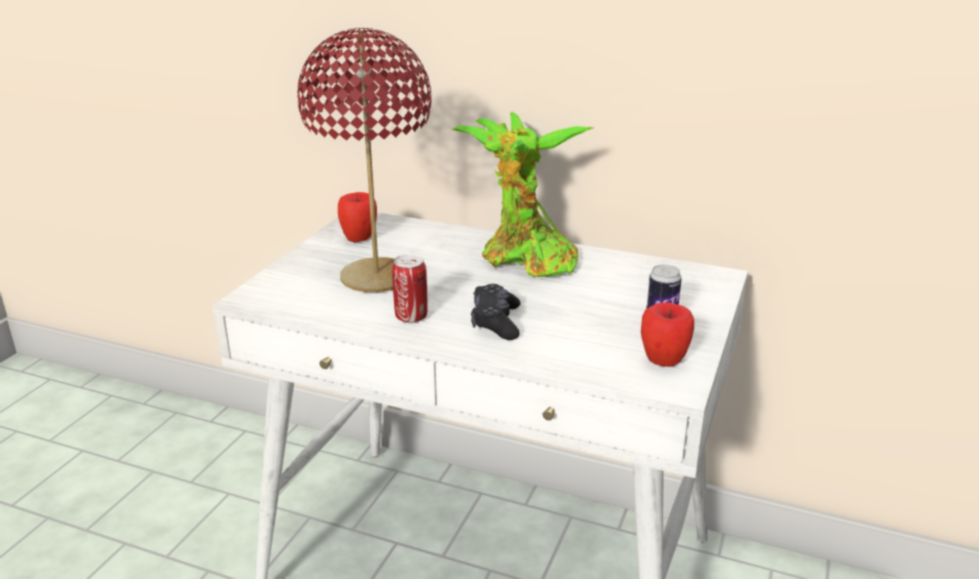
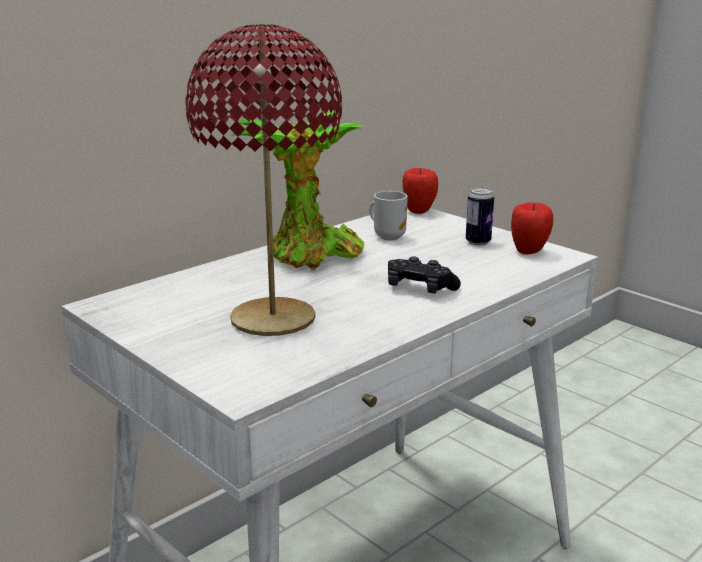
camera: 65 degrees left, 5 degrees down
(359, 239) = (163, 314): apple -> apple (419, 211)
(411, 317) = (378, 318): can -> none
(619, 281) = (388, 236): none -> mug

